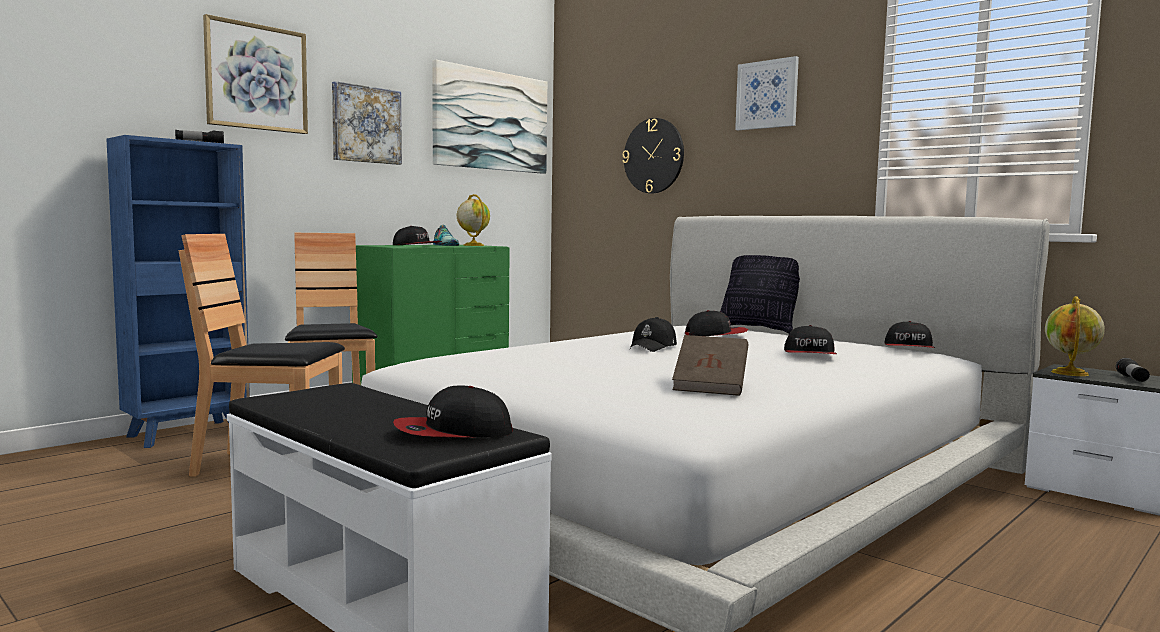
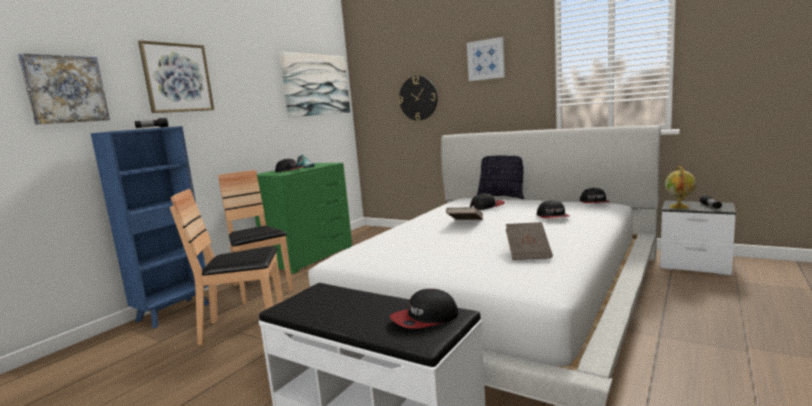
camera: 10 degrees left, 5 degrees up
(366, 125) = (247, 98): picture -> picture (65, 89)
(473, 245) = (321, 164): globe -> none
(653, 347) = (465, 223): black cap -> brown book

